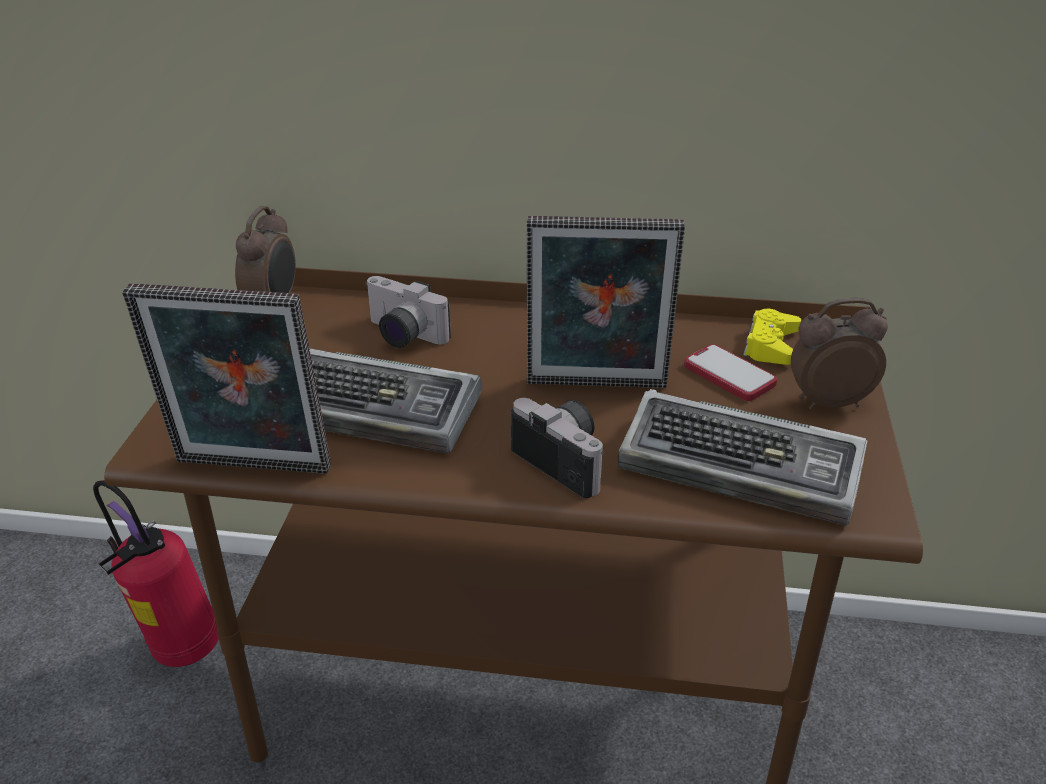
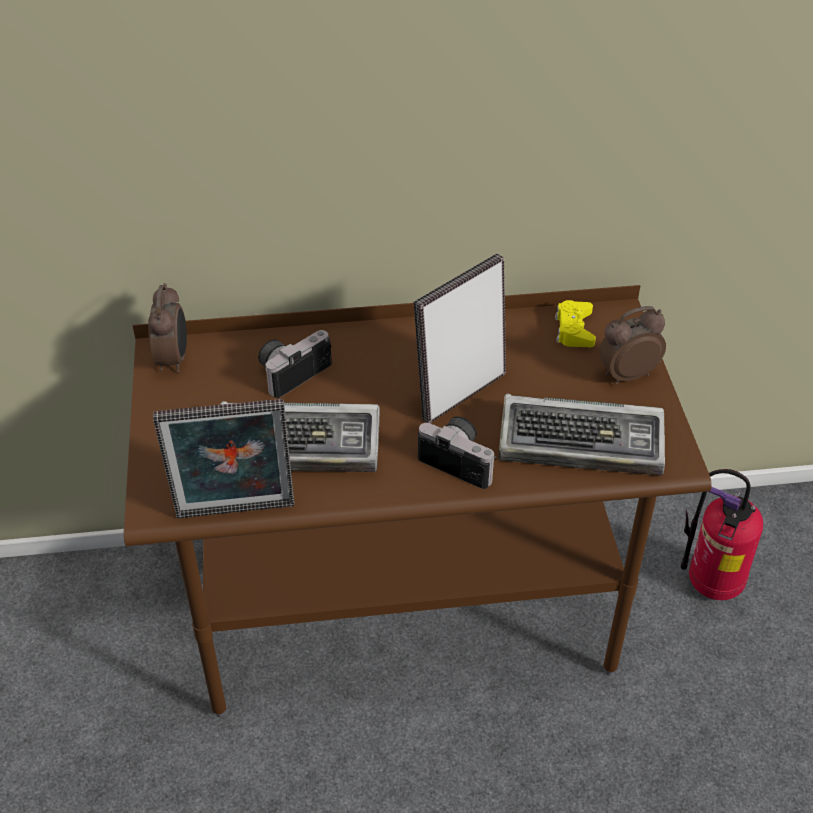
camera: 15 degrees left, 10 degrees up
(180, 650) = (111, 640): fire extinguisher -> fire extinguisher (710, 586)
(401, 336) = (292, 371): camera -> camera turned 120 degrees clockwise
(596, 387) = (459, 393): picture frame -> picture frame turned 150 degrees clockwise
(729, 375) = (551, 363): phone -> none

